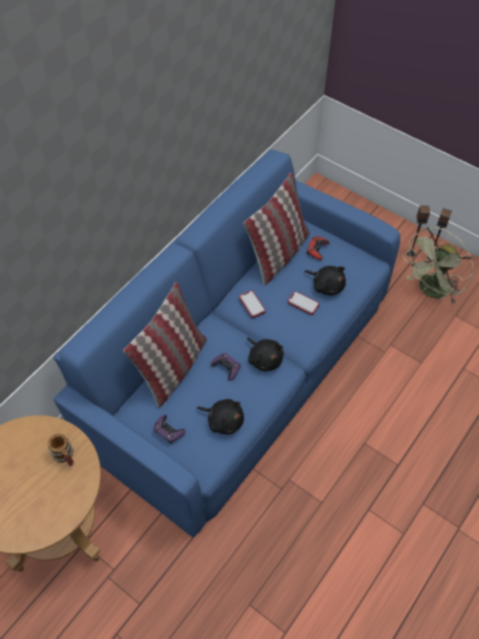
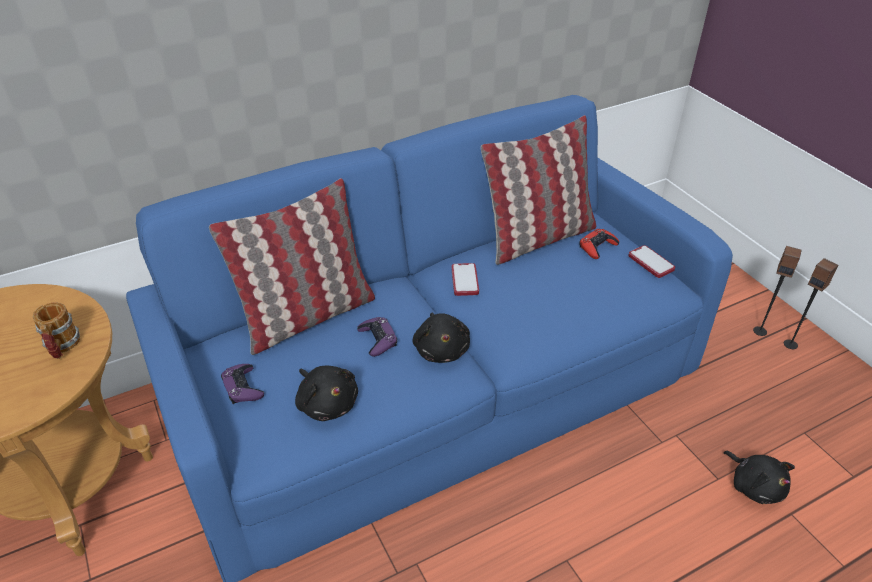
camera: 25 degrees right, 15 degrees down
(303, 303) = (539, 300): phone -> phone (651, 262)
(326, 285) = (587, 290): black plush toy -> black plush toy (754, 485)
(431, 291) = (774, 388): green fan -> none

